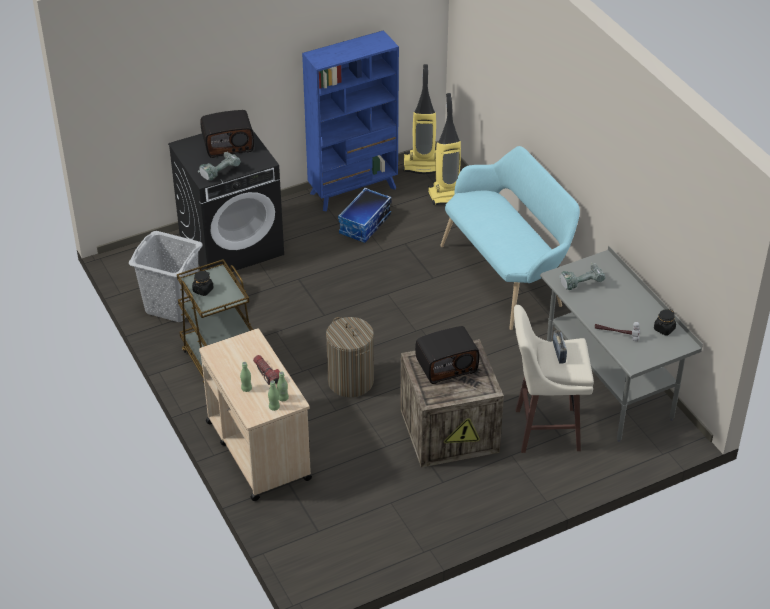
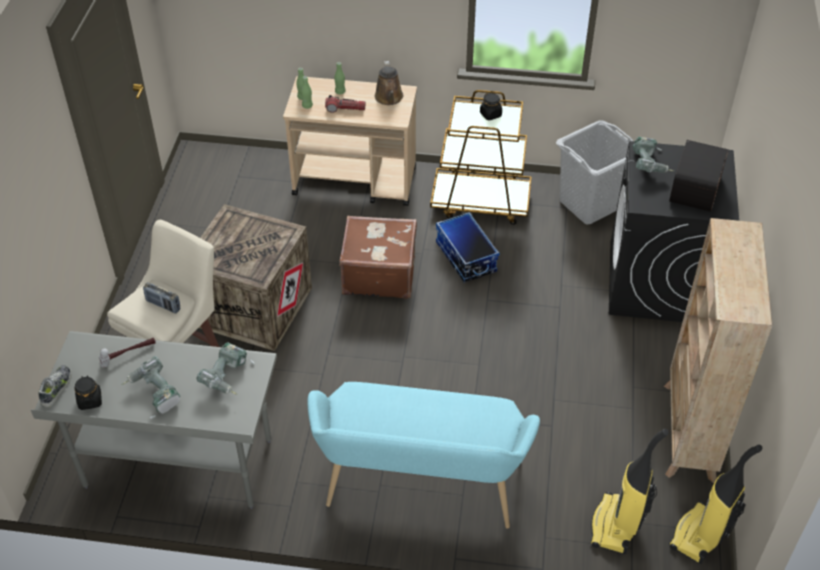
camera: 125 degrees right, 5 degrees up
(229, 355) = (389, 98): none -> brown watering can
(350, 381) = (379, 273): laundry basket -> brown suitcase
(353, 191) = (688, 432): blue bookcase -> beige bookcase
(365, 225) = (613, 408): storage box -> storage box (465, 257)
(446, 365) = (257, 247): radio -> none
(628, 305) = (154, 394): none -> power drill
(674, 349) = (57, 388): none -> shoe

